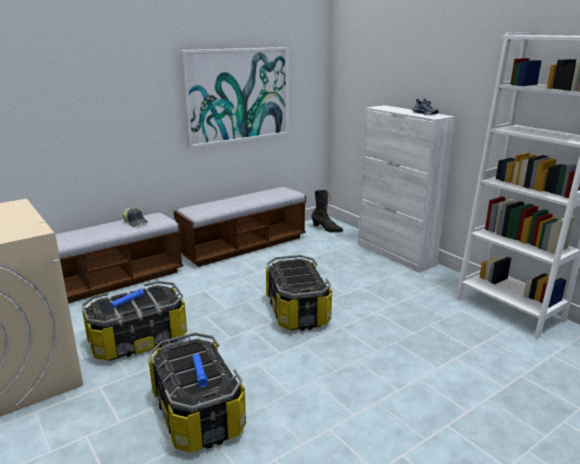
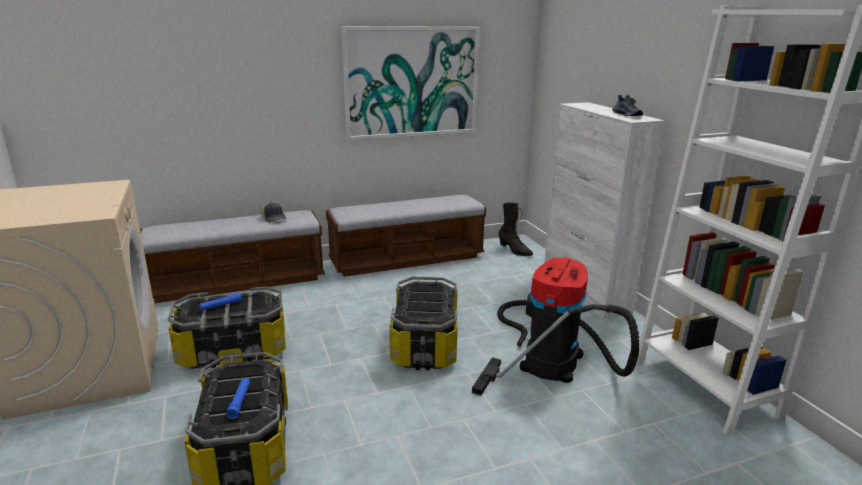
camera: 15 degrees right, 0 degrees up
(396, 305) = (551, 357): none -> vacuum cleaner

